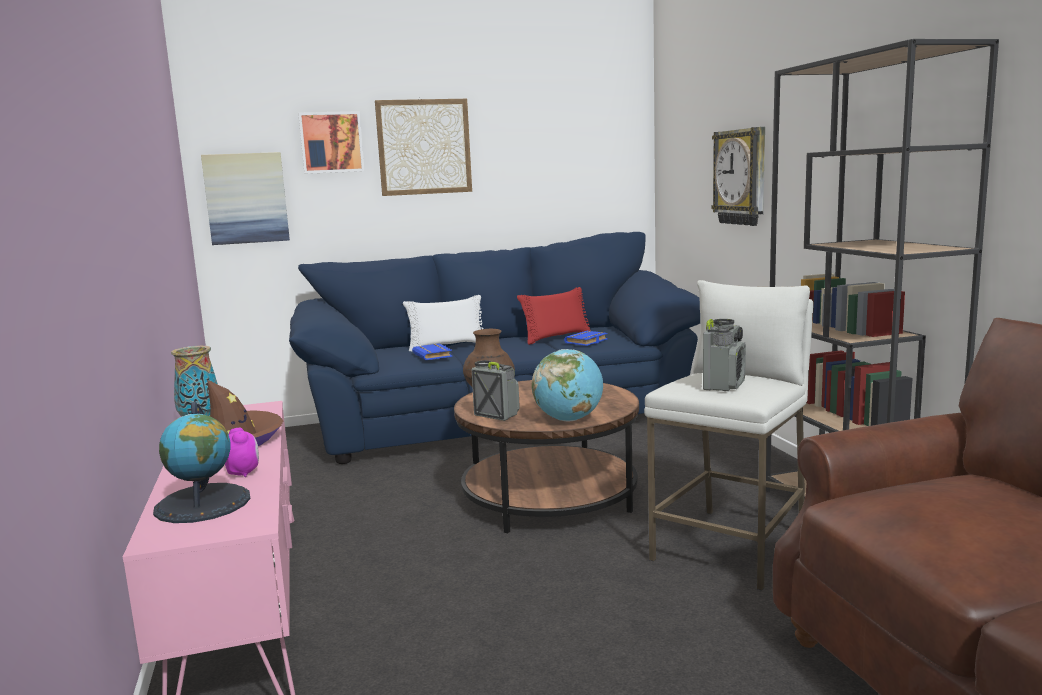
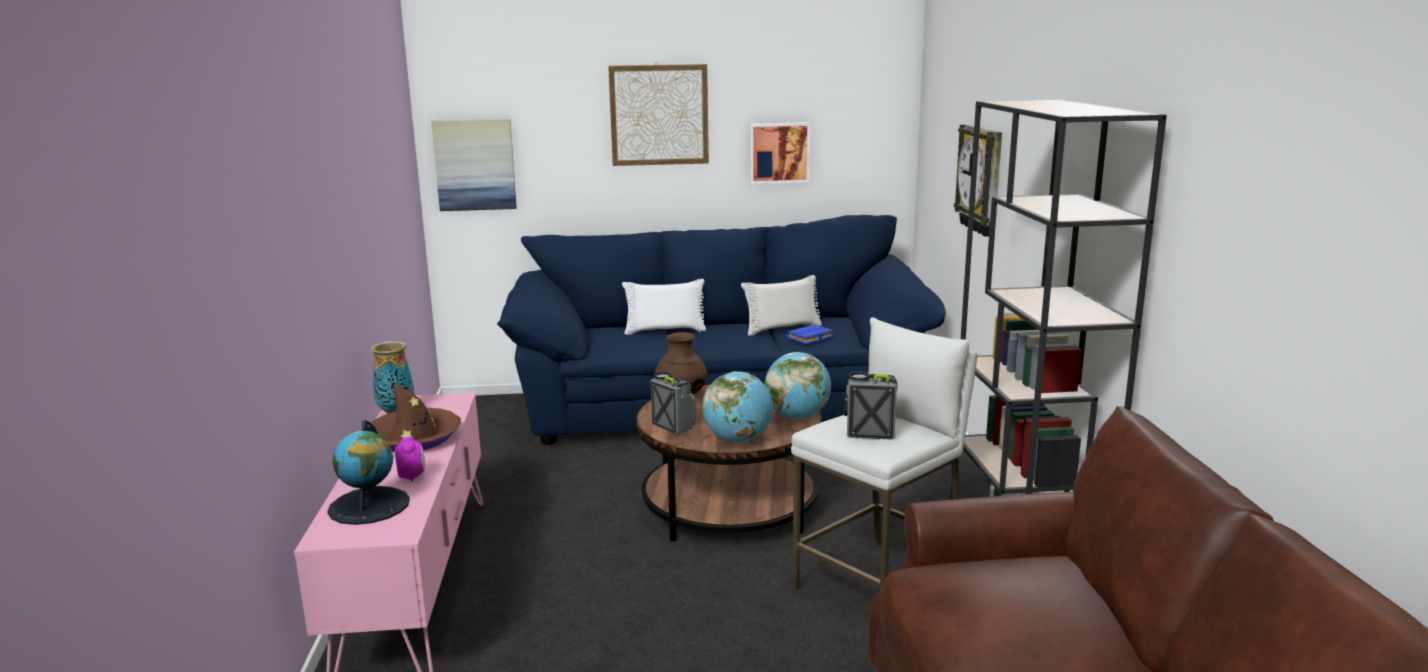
camera: 10 degrees right, 5 degrees up
(331, 142) = (562, 109): picture -> picture (779, 152)
(434, 355) = (645, 343): blue book -> none
(556, 338) = (782, 329): red pillow -> white pillow
(613, 398) = (797, 417): none -> globe
(724, 385) = (869, 433): radio -> radio turned 120 degrees counterclockwise

